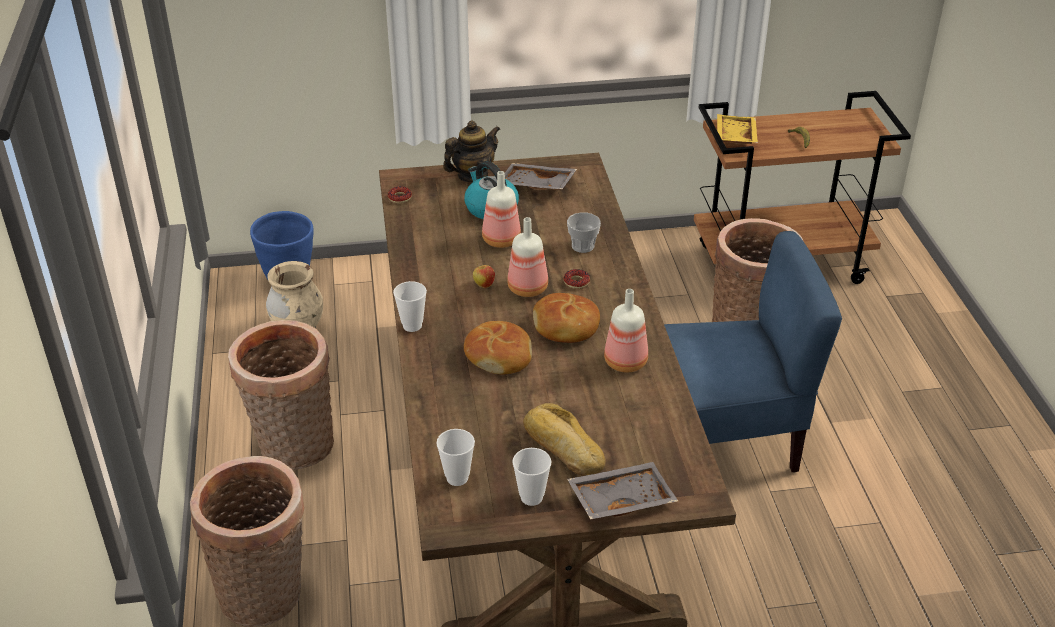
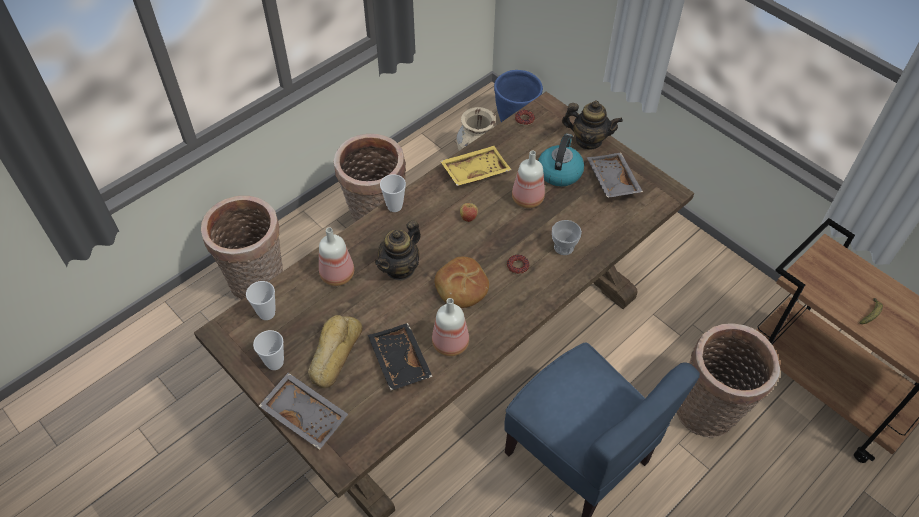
camera: 55 degrees right, 15 degrees up
(499, 356) = (400, 268): bread -> teapot
(529, 288) = (487, 243): bottle -> bottle (338, 275)
(615, 406) = (398, 361): none -> black tray
(734, 137) = (822, 266): yellow tray -> yellow tray (475, 171)

